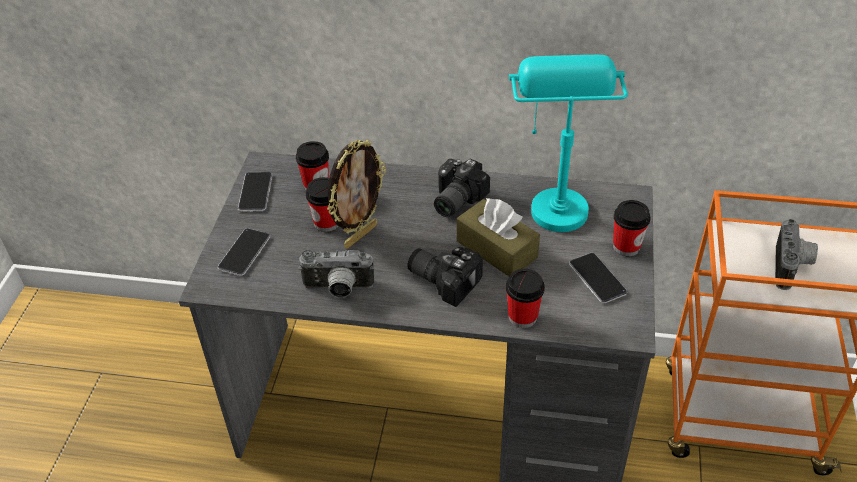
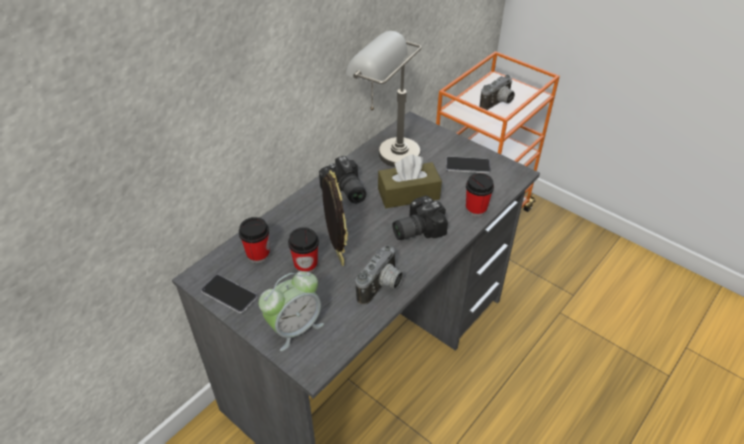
camera: 60 degrees left, 0 degrees up
(244, 253) = (294, 328): phone -> alarm clock
(555, 199) = (385, 150): turquoise table lamp -> grey table lamp
(626, 246) = (450, 143): cup -> none
(792, 267) = (498, 104): camera -> camera turned 90 degrees clockwise

